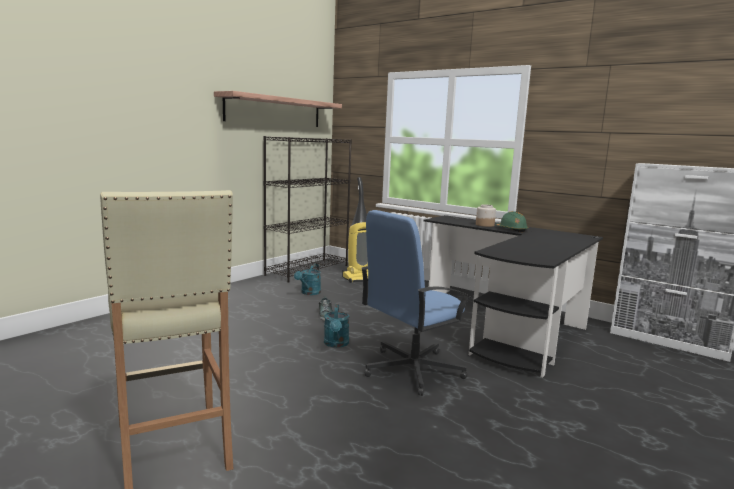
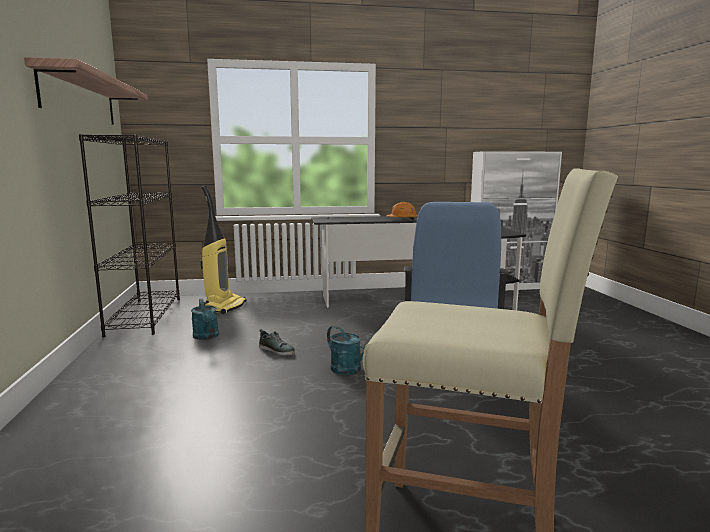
camera: 45 degrees left, 0 degrees up
(484, 225) = (372, 219): jar -> none
(511, 230) = (402, 219): green hard hat -> orange hard hat

